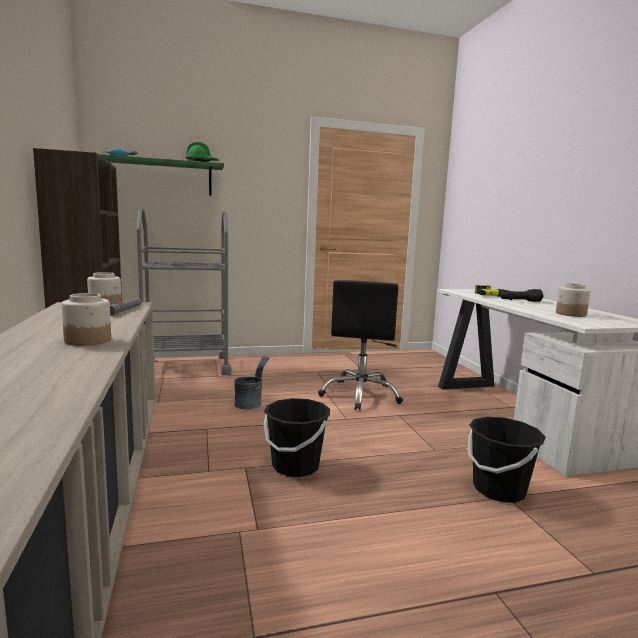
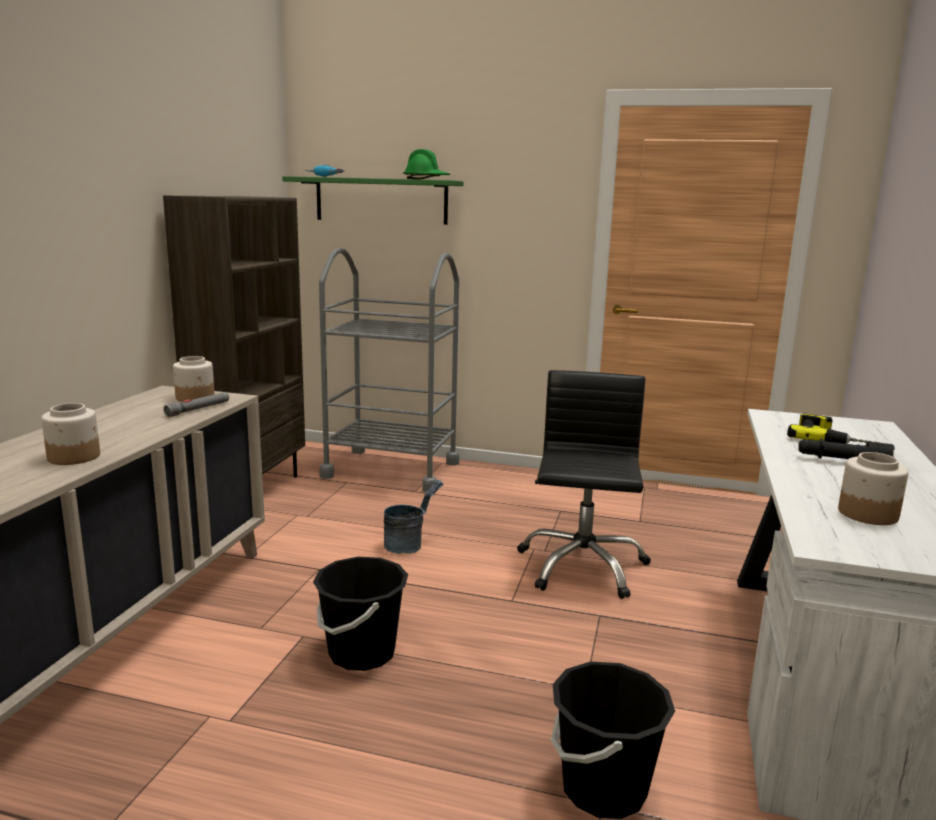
camera: 30 degrees right, 5 degrees up
(361, 395) = (581, 566): black office chair -> black office chair turned 150 degrees clockwise

